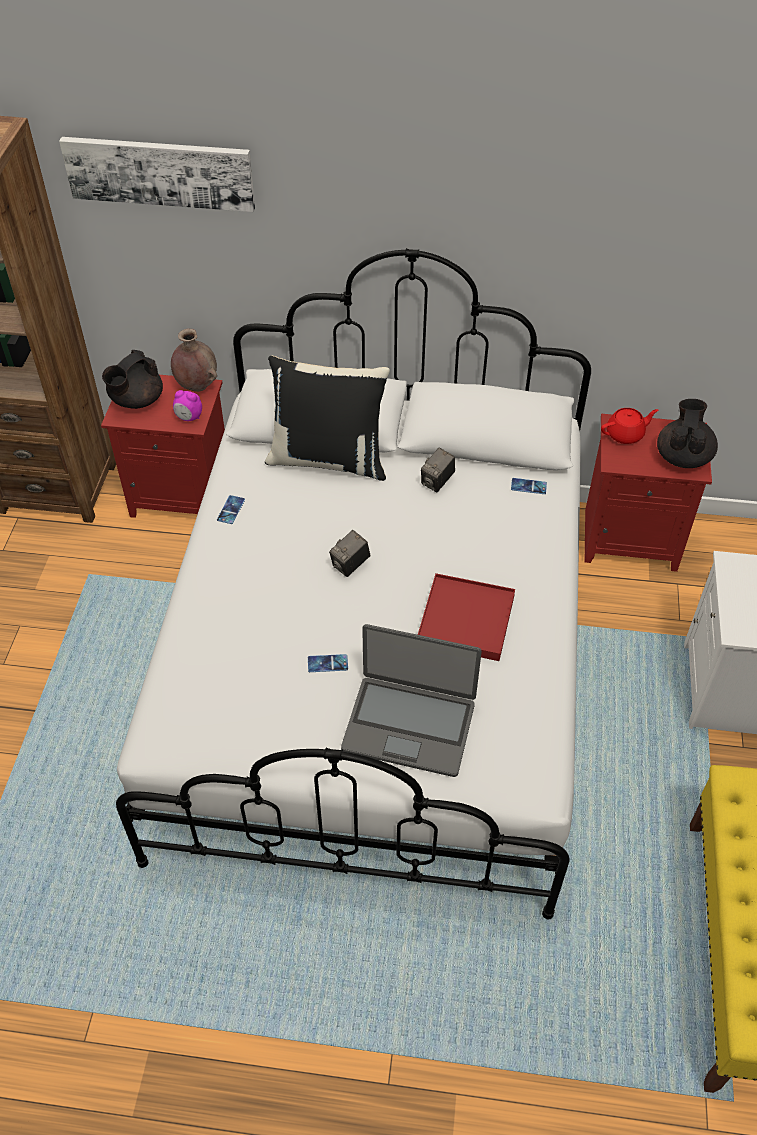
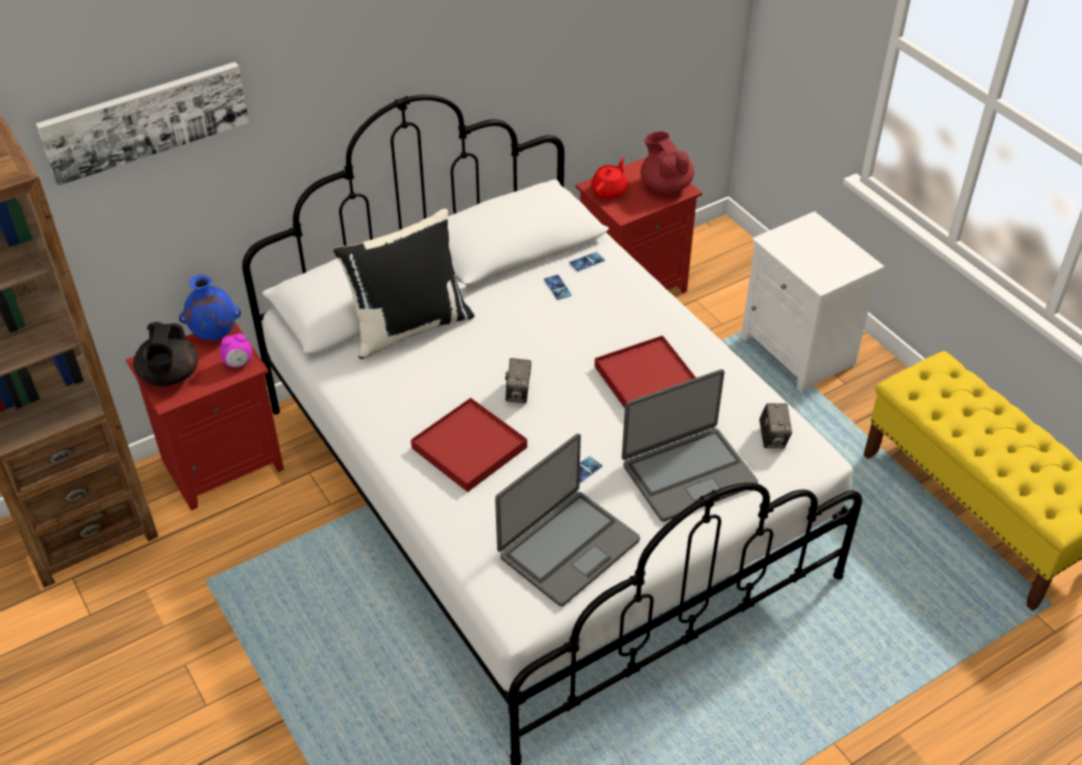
camera: 40 degrees left, 5 degrees down
(196, 386) = (214, 335): brown vase -> blue vase
(231, 510) = (372, 410): phone -> phone (557, 287)
(247, 718) = (567, 547): none -> laptop
(265, 585) = (469, 448): none -> red tray
(437, 482) = (515, 296): camera -> camera (773, 438)
(683, 457) = (665, 185): black teapot -> red teapot

